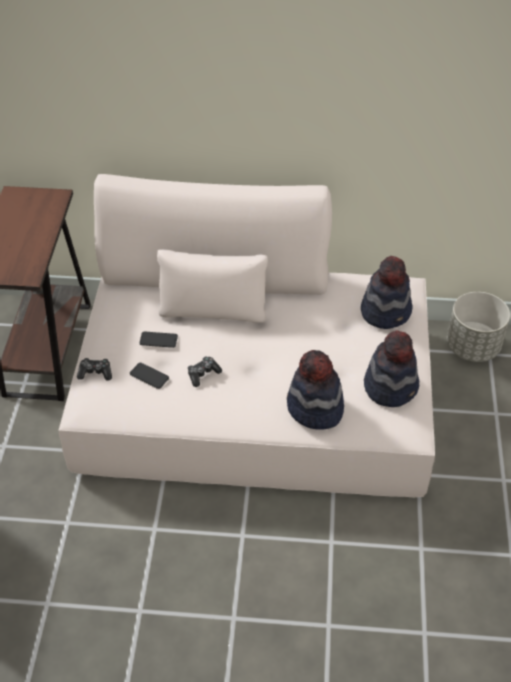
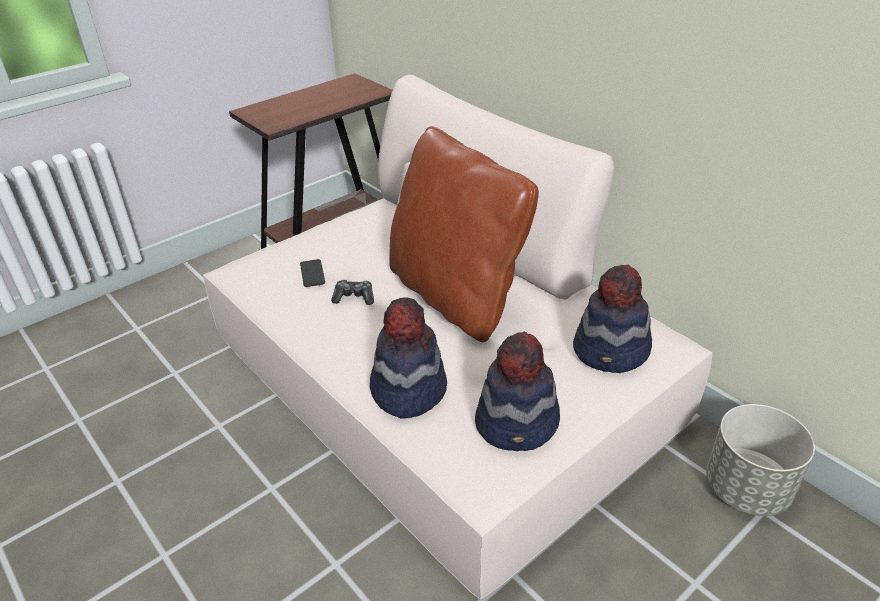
camera: 45 degrees right, 10 degrees down
(95, 373) = (279, 248): game controller -> none
(158, 340) = (359, 253): phone -> none
(261, 331) = (455, 296): none -> brown pillow

